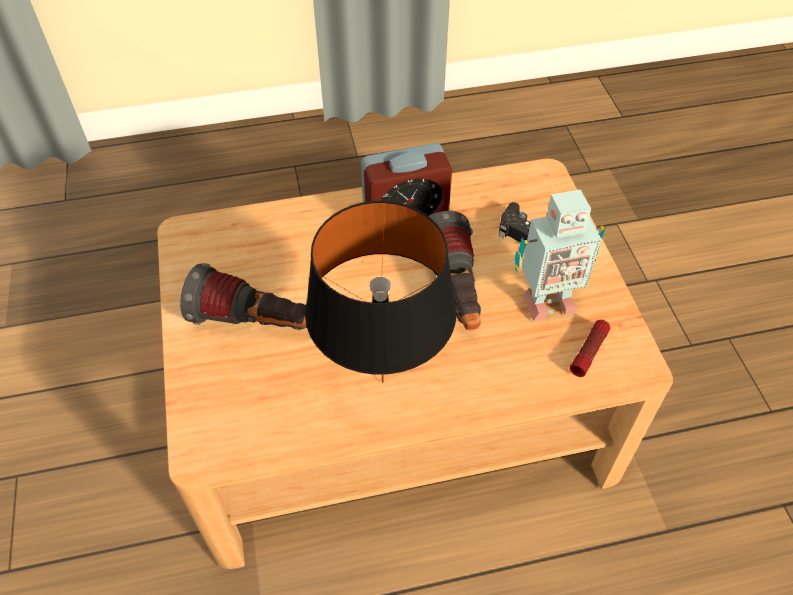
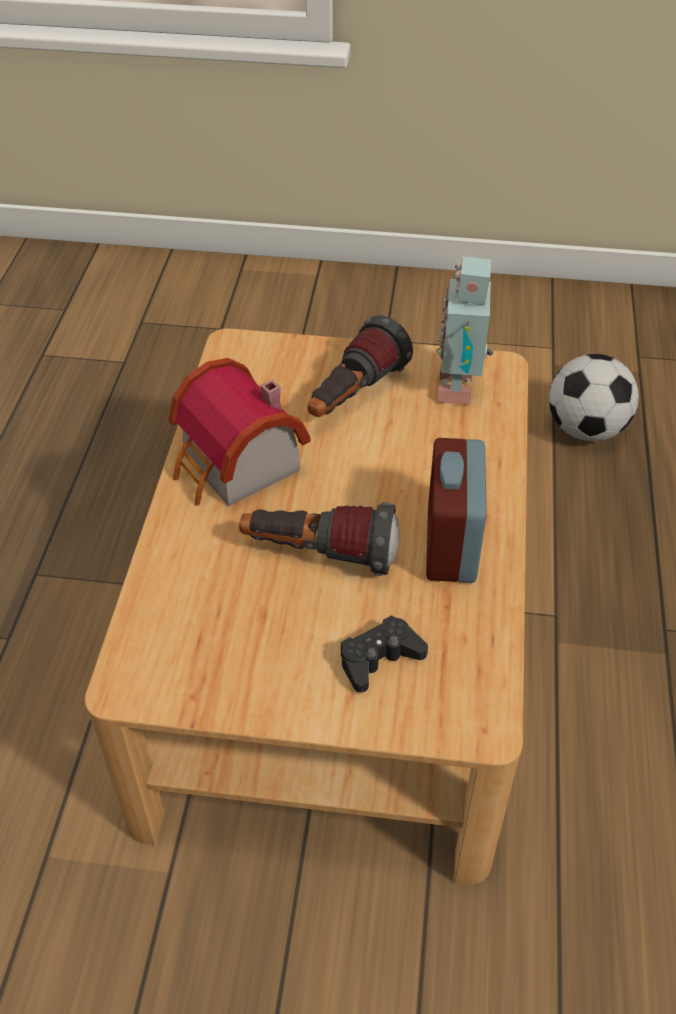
camera: 110 degrees right, 5 degrees down
(99, 288) = (586, 429): none -> football
(384, 381) = (237, 468): black table lamp -> toy house
(546, 301) = (264, 636): toy robot -> toy robot (459, 387)
(588, 352) = (174, 647): flashlight -> none

